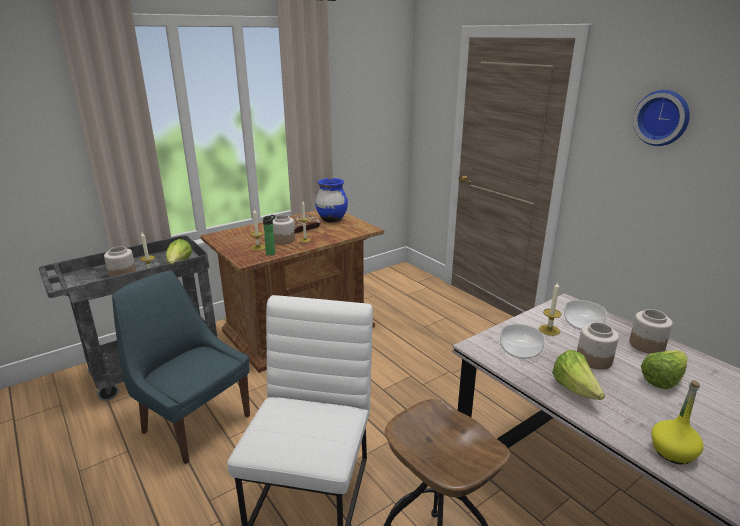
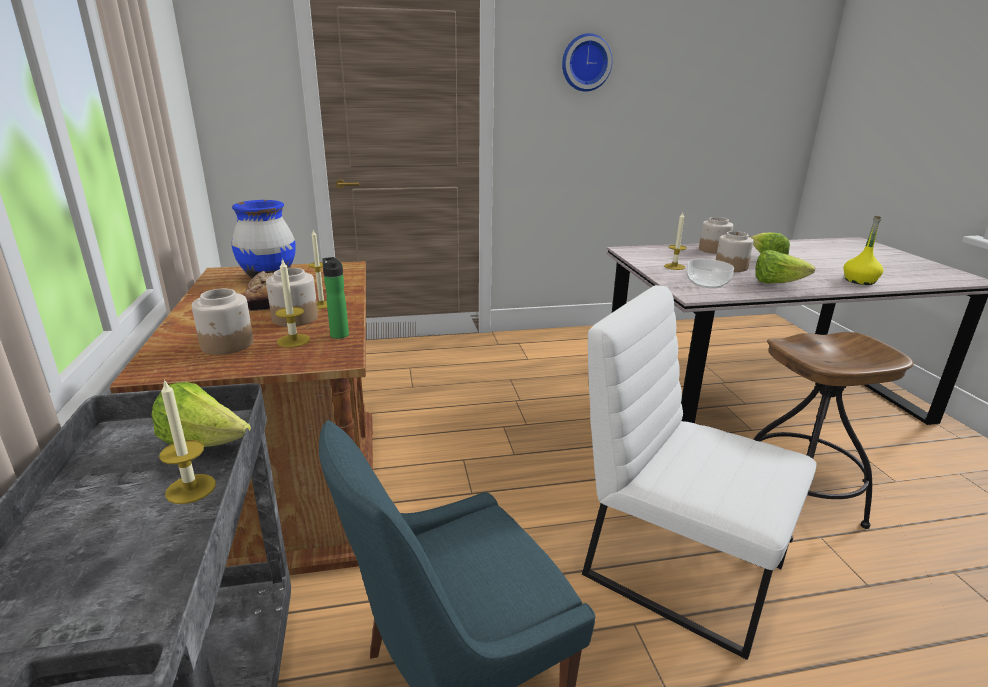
camera: 65 degrees left, 0 degrees up
(122, 275) = (135, 539): jar -> jar (227, 345)
(583, 323) = (669, 255): bowl -> none

